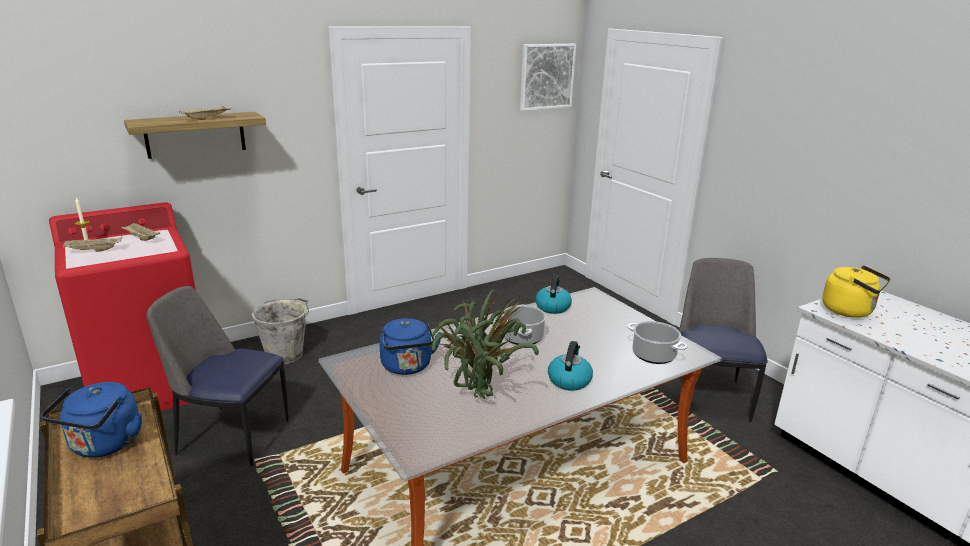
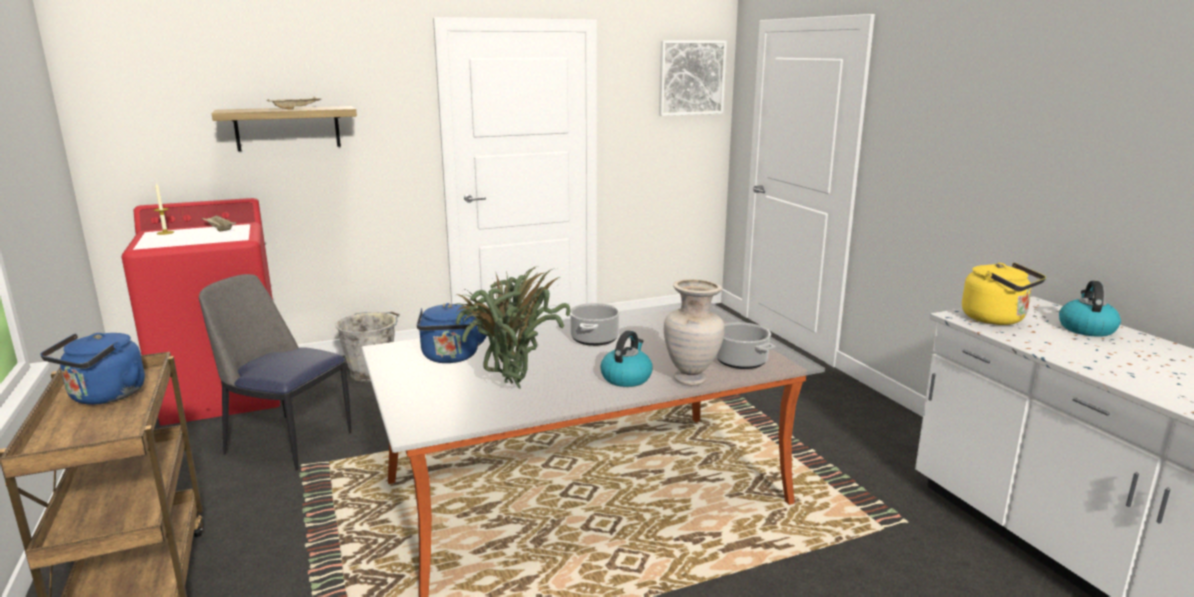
camera: 10 degrees right, 5 degrees down
(93, 251) = (167, 237): beige tray -> none
(552, 307) = (645, 314): kettle -> kettle (1086, 329)
(623, 378) = (691, 379): none -> beige vase
(708, 396) = (849, 440): chair -> none

